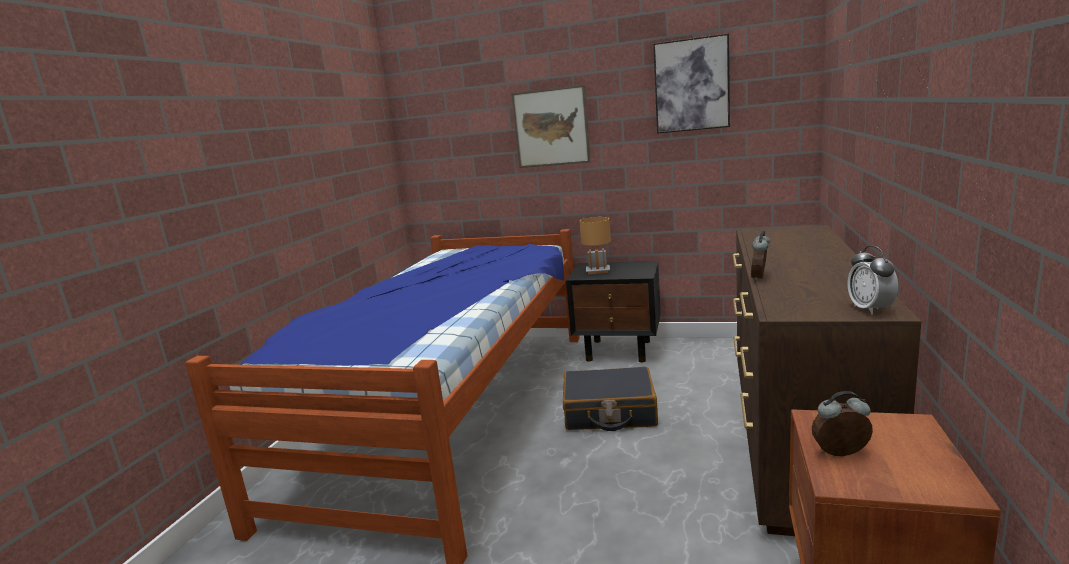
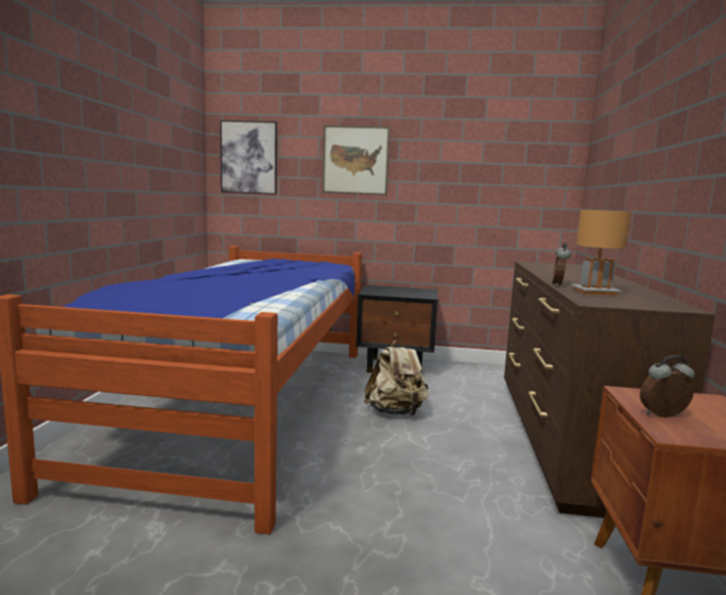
camera: 10 degrees left, 5 degrees down
(598, 271) = (385, 291): brown table lamp -> brown table lamp (594, 292)
(609, 412) = (396, 412): black suitcase -> beige backpack
(691, 85) = (481, 140): picture -> picture (249, 157)
(870, 309) = (668, 306): alarm clock -> none

